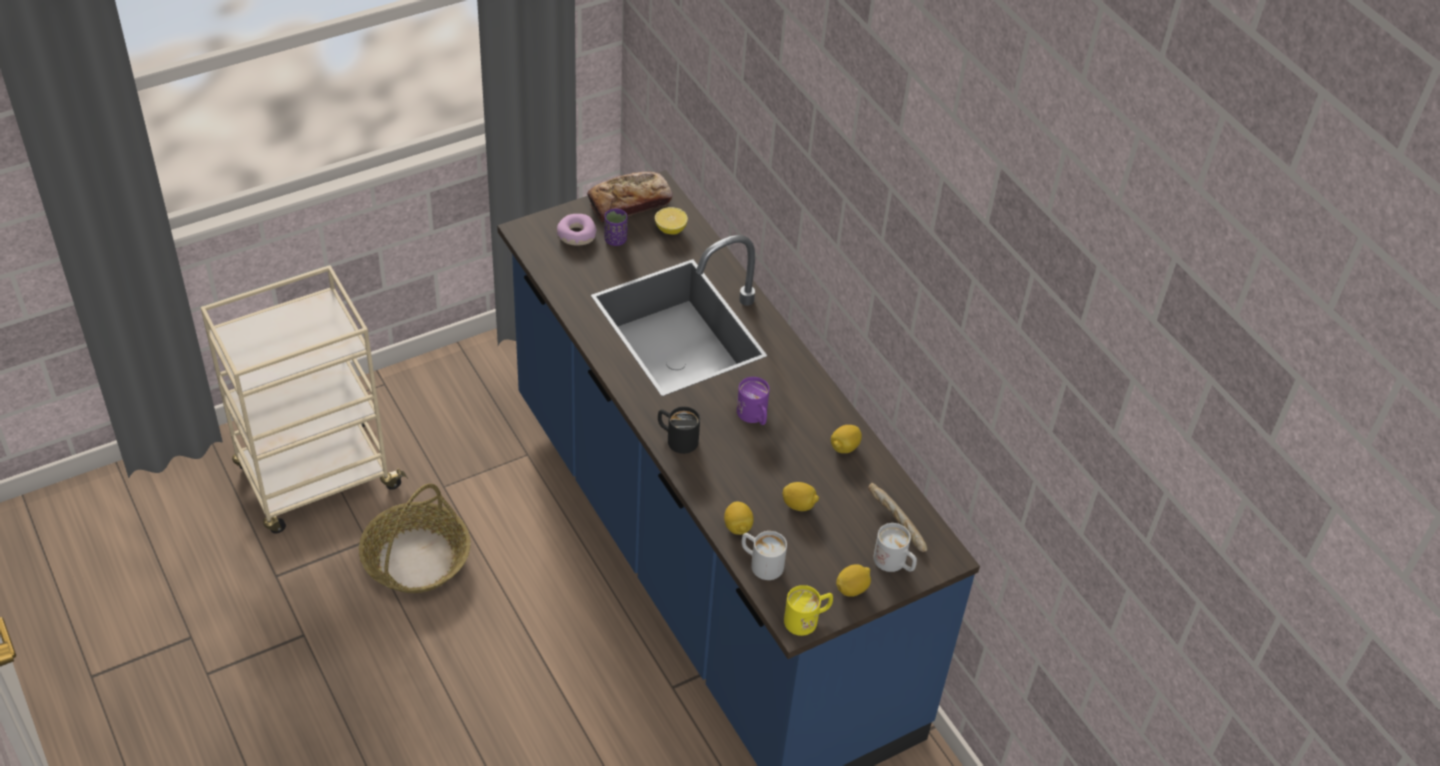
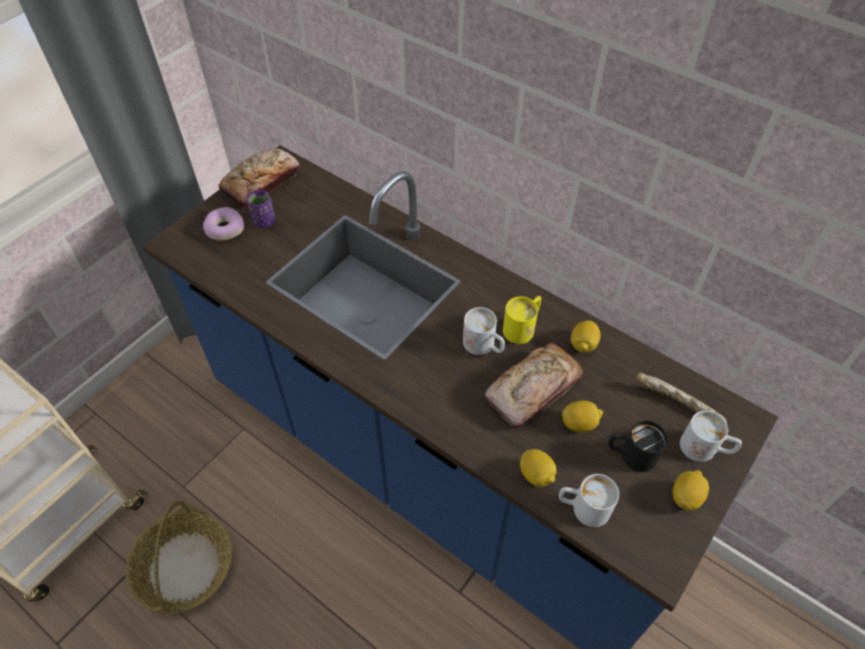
camera: 20 degrees left, 5 degrees up
(670, 229) = (310, 195): lemon -> none
(676, 438) = (423, 400): black mug -> black mug (630, 455)
(754, 417) = (484, 346): purple mug -> white mug
(775, 466) = (533, 390): none -> bread
(807, 619) = (667, 555): yellow mug -> yellow mug (523, 327)

